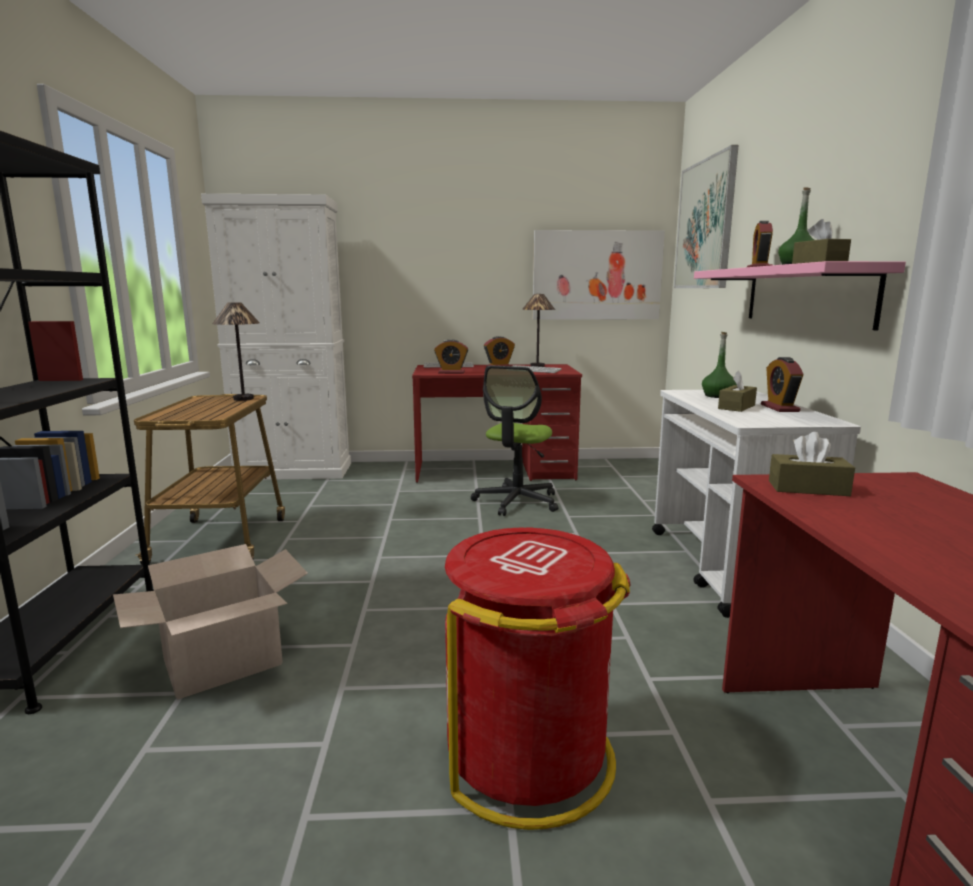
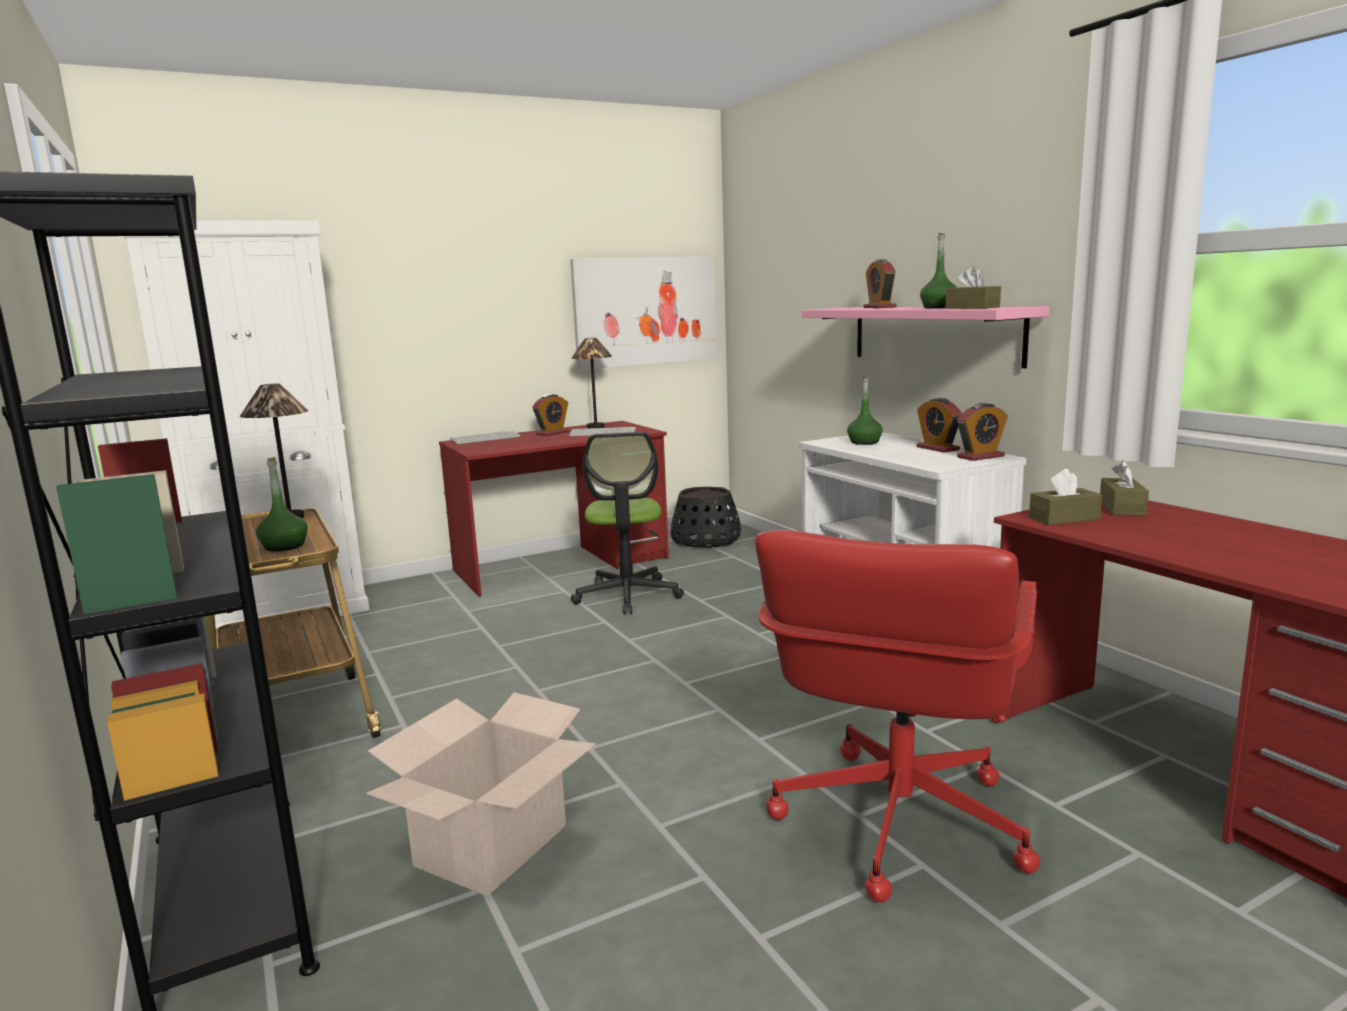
camera: 25 degrees left, 0 degrees up
(202, 414) = (284, 546): none -> green bottle
(451, 372) = (510, 447): alarm clock -> alarm clock (980, 457)
(528, 757) = (896, 822): red trash can -> red office chair
(622, 471) = (706, 540): none -> black planter
(705, 225) = (774, 253): picture -> none
(736, 407) = (902, 452): brown tissue box -> brown tissue box (1122, 508)

